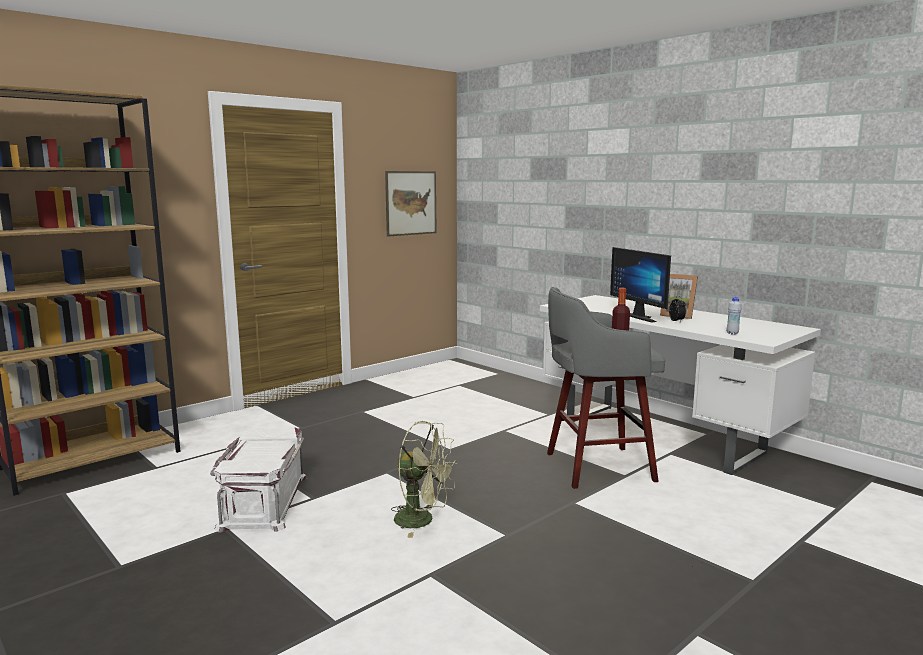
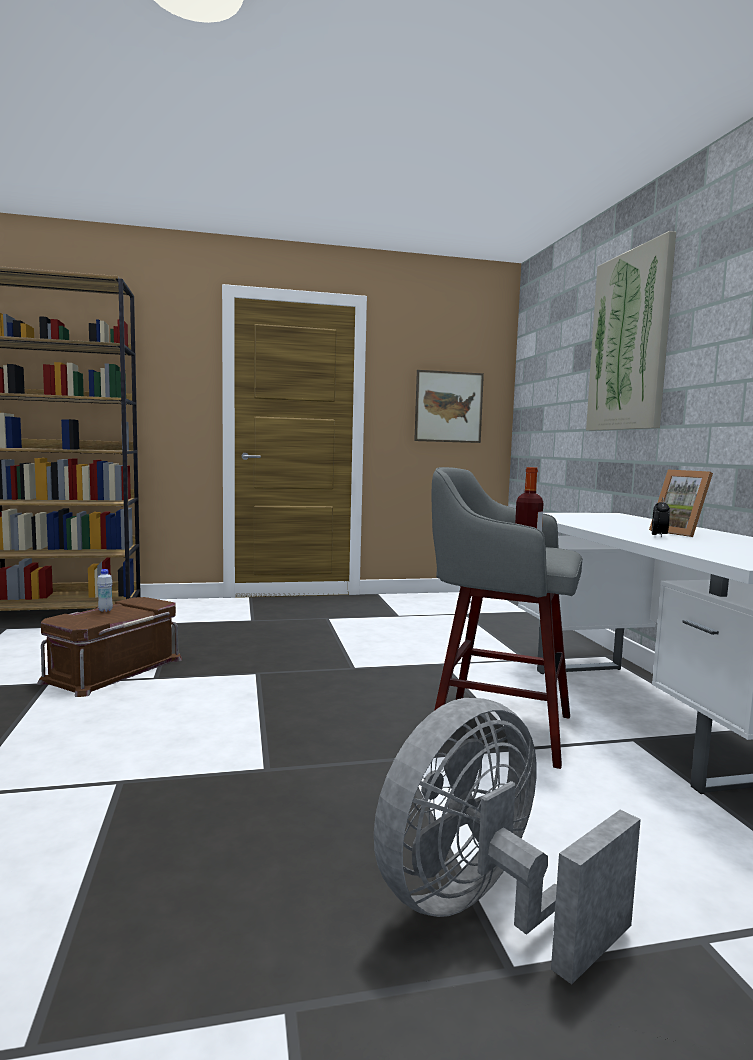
camera: 30 degrees right, 5 degrees down
(263, 501) = (113, 669): white storage box -> brown storage box
(422, 520) = (208, 726): green fan -> none
(593, 166) = (629, 341): none -> picture
(643, 317) = (618, 529): monitor -> none
(715, 563) = (483, 911): none -> grey fan
(732, 333) = (715, 552): white bottle -> white bottle (105, 610)

